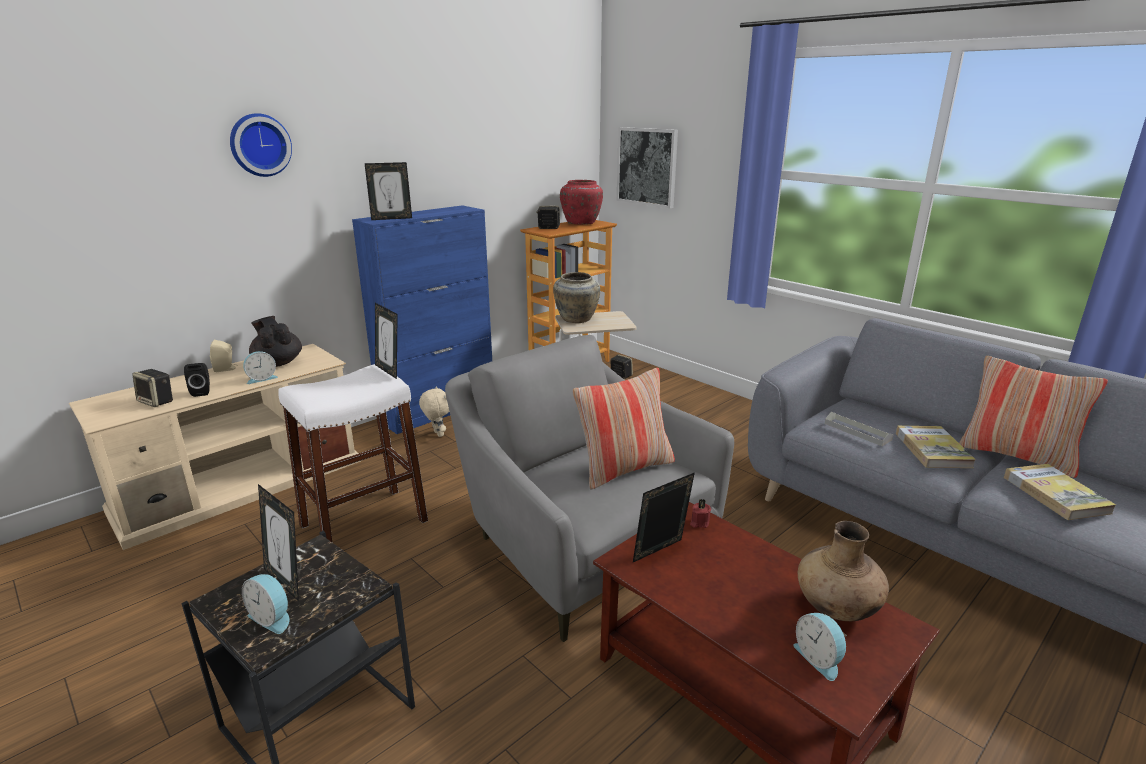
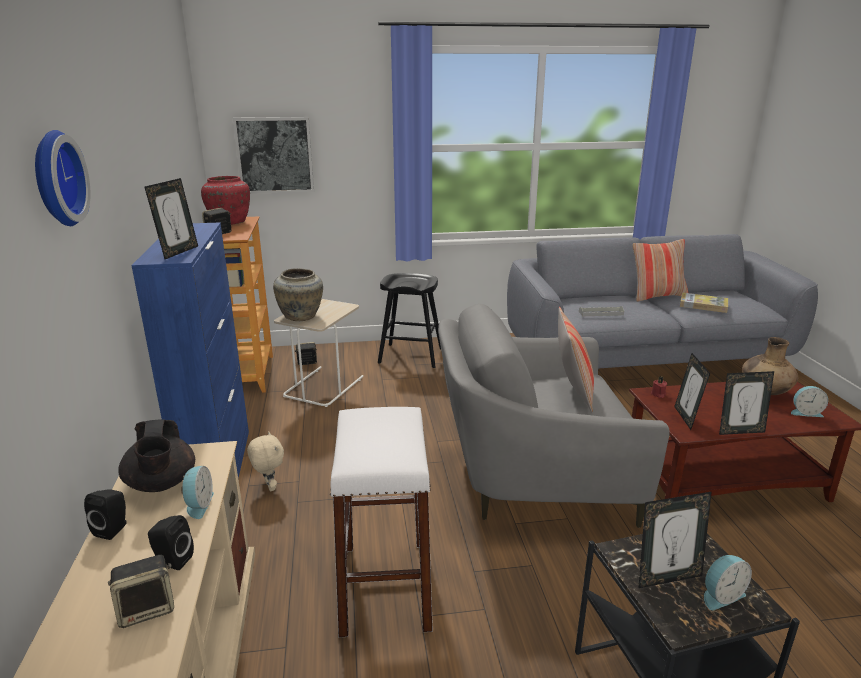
camera: 55 degrees left, 0 degrees up
(226, 369) = (113, 529): beige speaker -> black speaker
(278, 363) = (161, 484): black teapot -> black teapot turned 105 degrees counterclockwise
(389, 370) = (379, 406): picture frame -> picture frame (740, 431)
(437, 434) = (269, 486): beige plush toy -> beige plush toy turned 60 degrees clockwise
(707, 408) = (410, 356): none -> black stool
(932, 450) = (638, 307): book -> none

